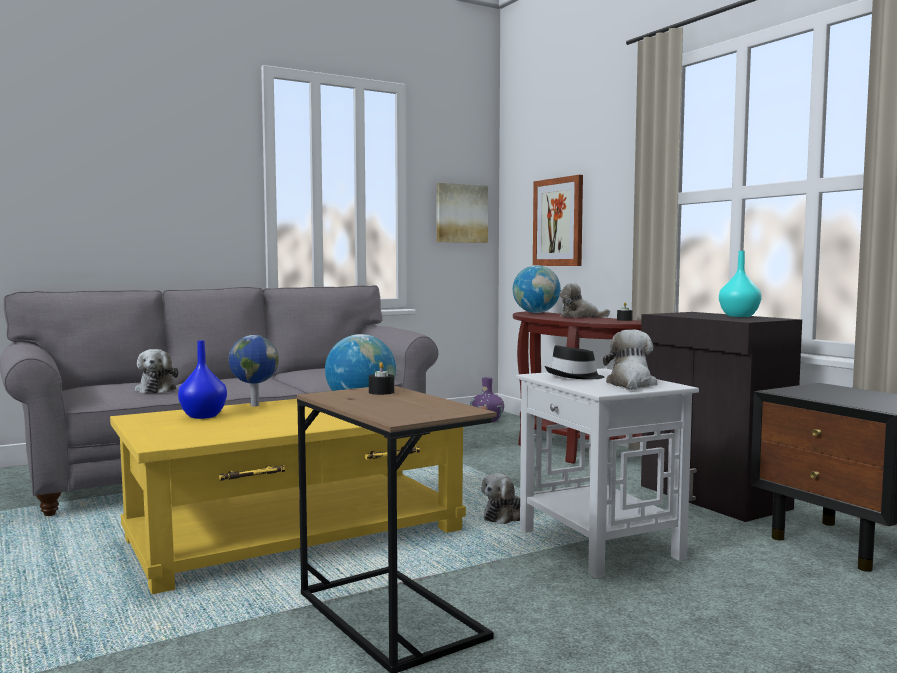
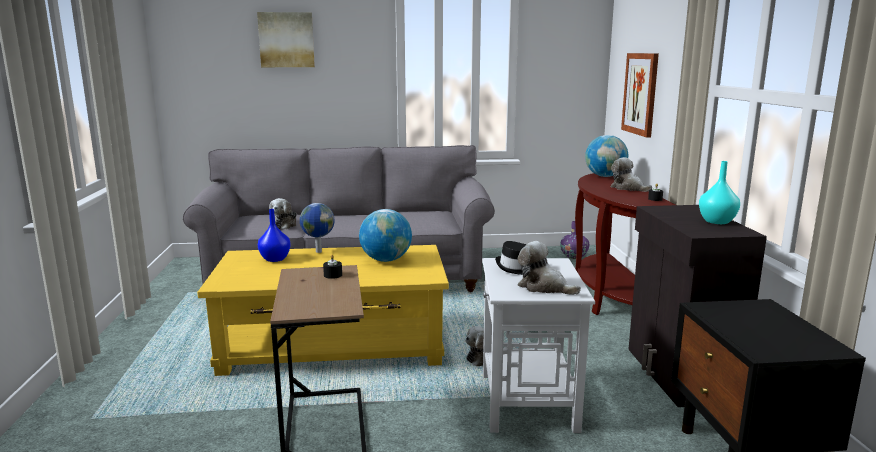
camera: 25 degrees right, 10 degrees up
(461, 213) = (569, 78): picture -> picture (286, 40)
(630, 384) = (544, 287): plush toy -> plush toy turned 90 degrees counterclockwise

